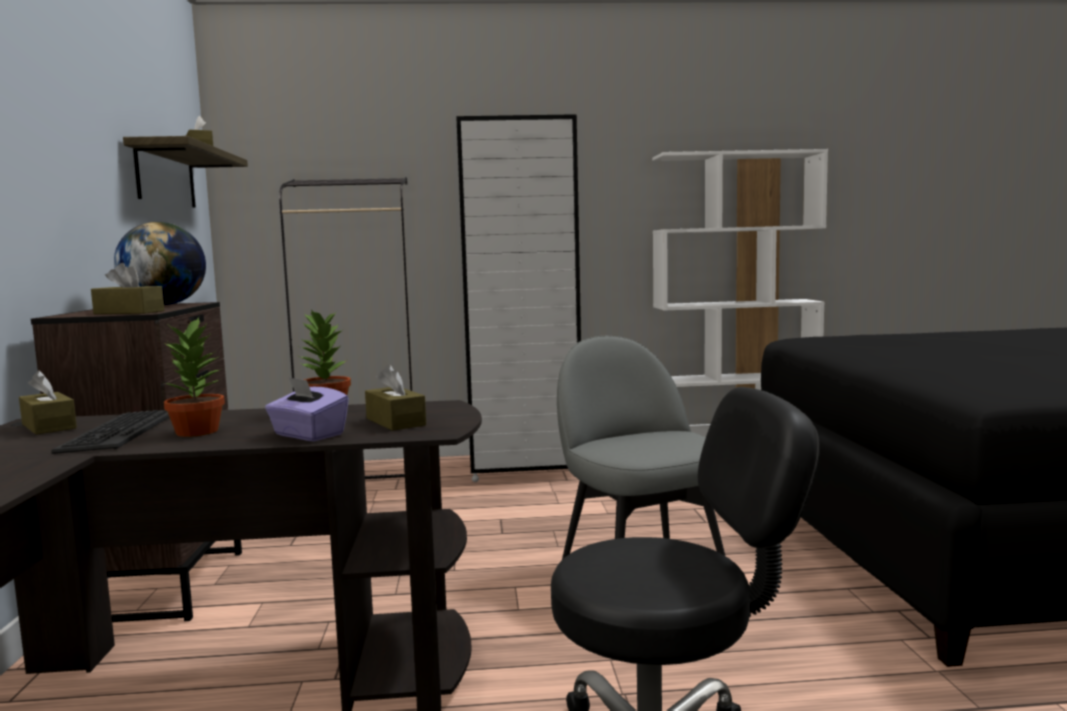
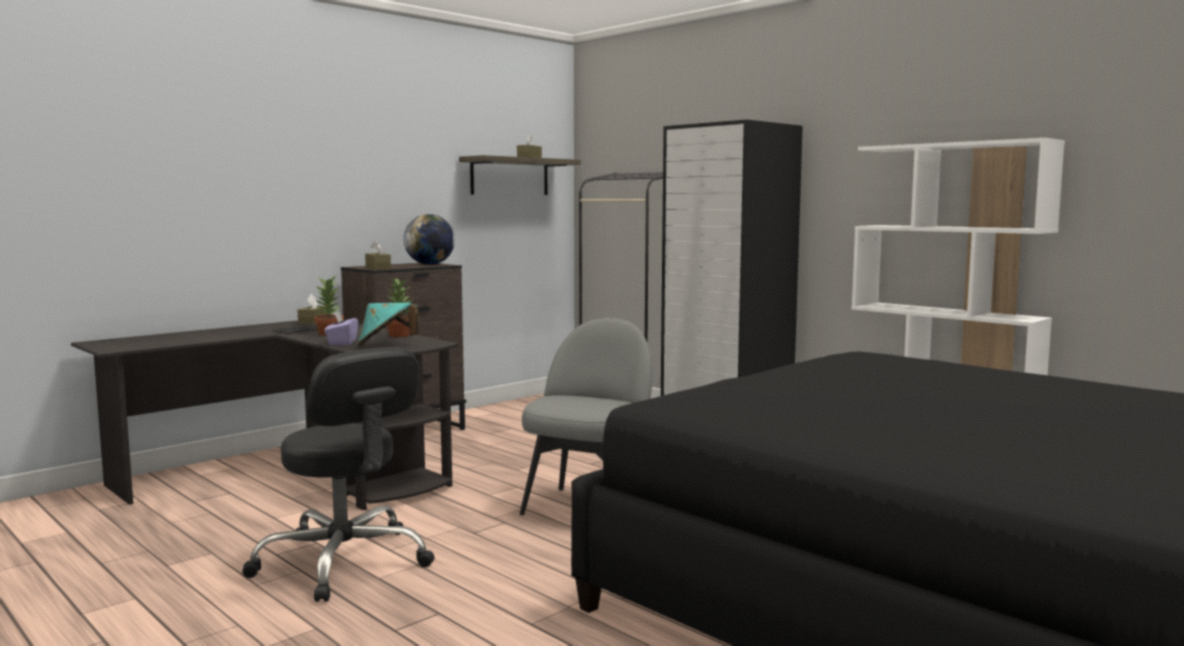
camera: 50 degrees right, 0 degrees up
(395, 422) = (386, 345): brown tissue box -> turquoise hat

